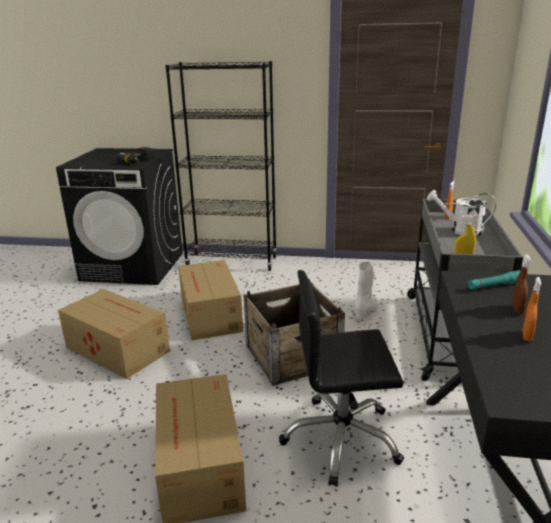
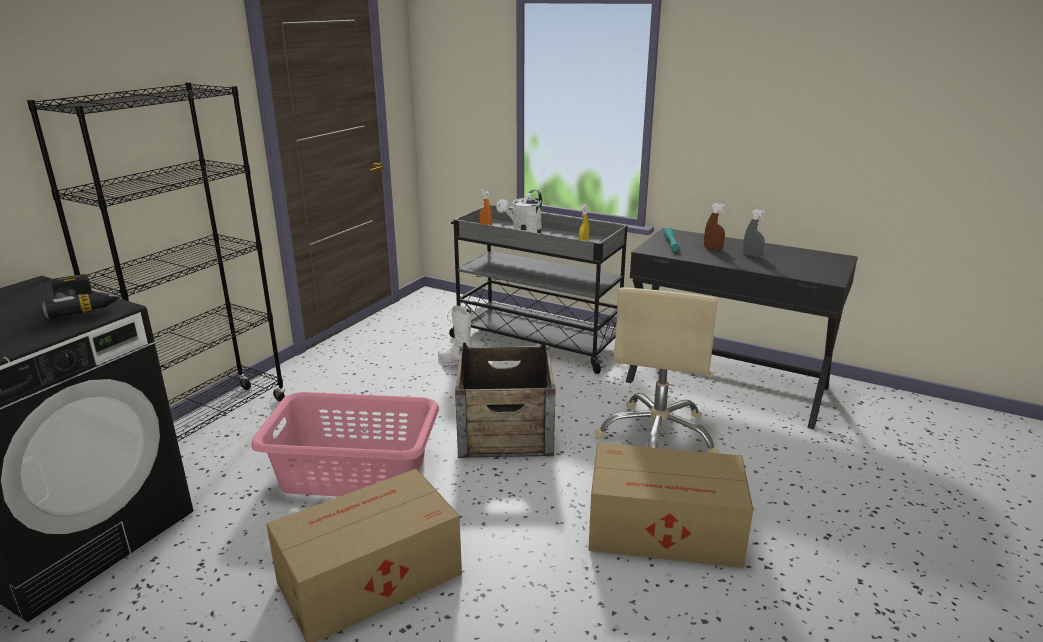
camera: 70 degrees left, 0 degrees up
(210, 315) = (355, 473): cardboard box -> pink laundry basket
(341, 439) = (658, 436): black office chair -> beige office chair
(527, 336) = (752, 255): orange spray bottle -> grey spray bottle

